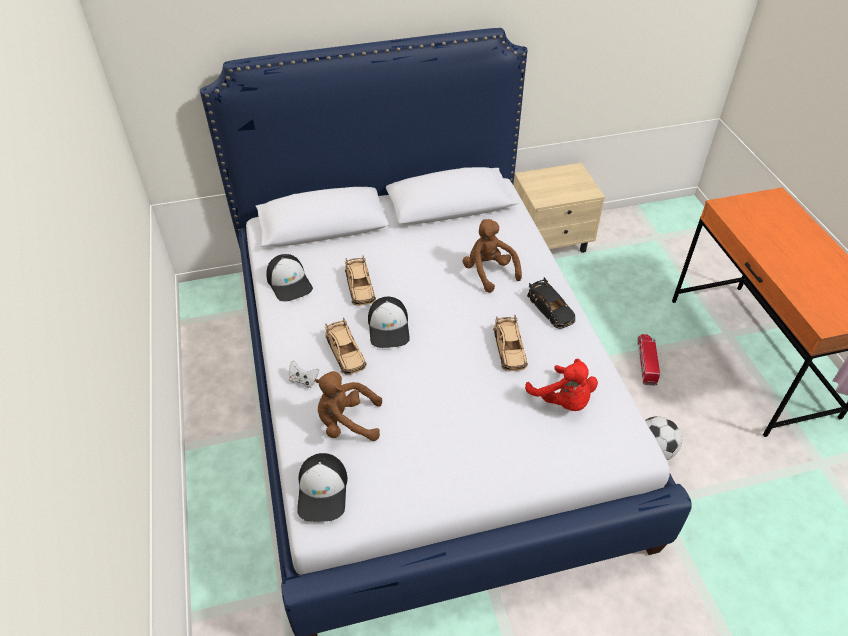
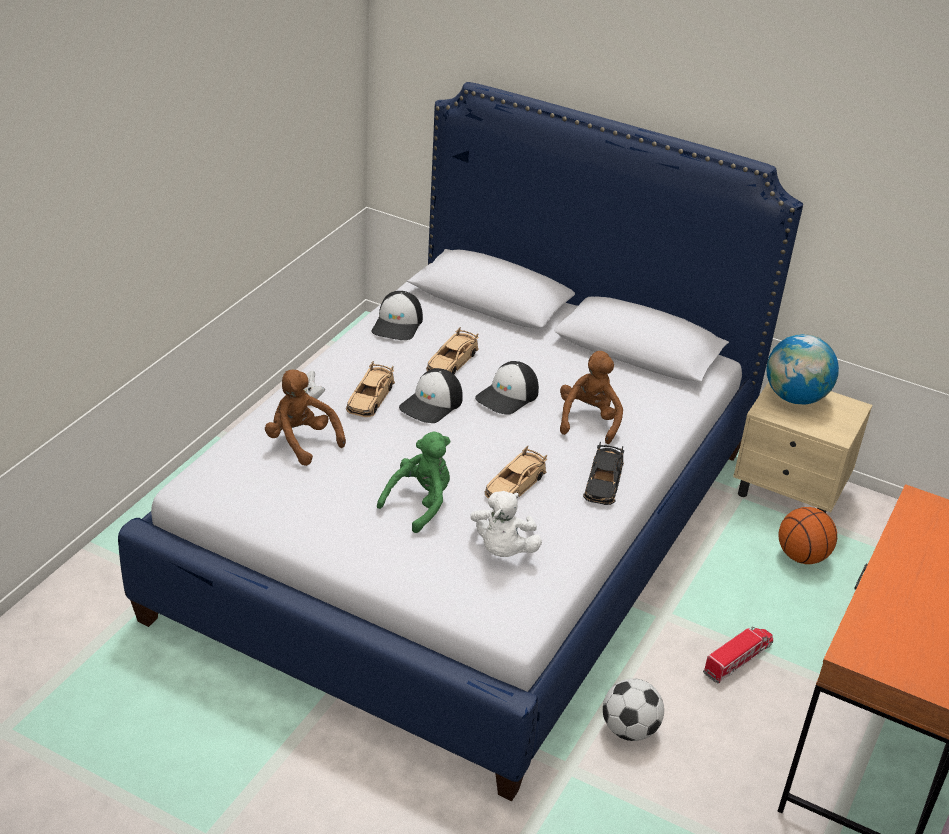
camera: 40 degrees right, 10 degrees down
(323, 491) = (221, 470): cap -> cap (508, 396)
(477, 408) = (420, 504): none -> green plush toy
(544, 182) = (795, 397): none -> globe
(563, 401) = (503, 550): red plush toy -> white plush toy
(600, 277) = (802, 556): none -> basketball

